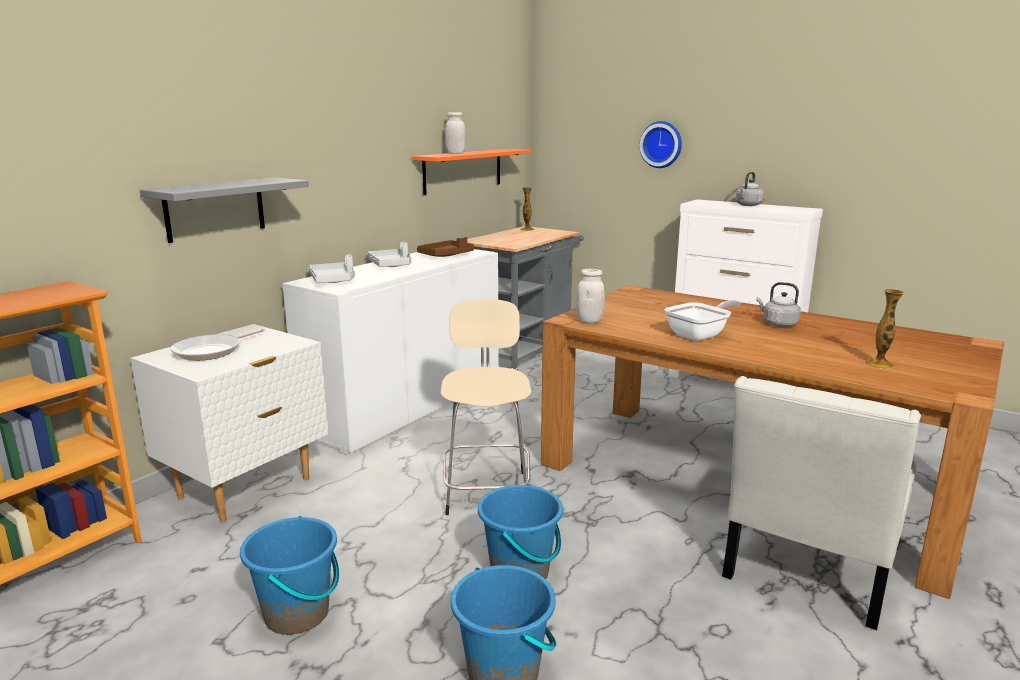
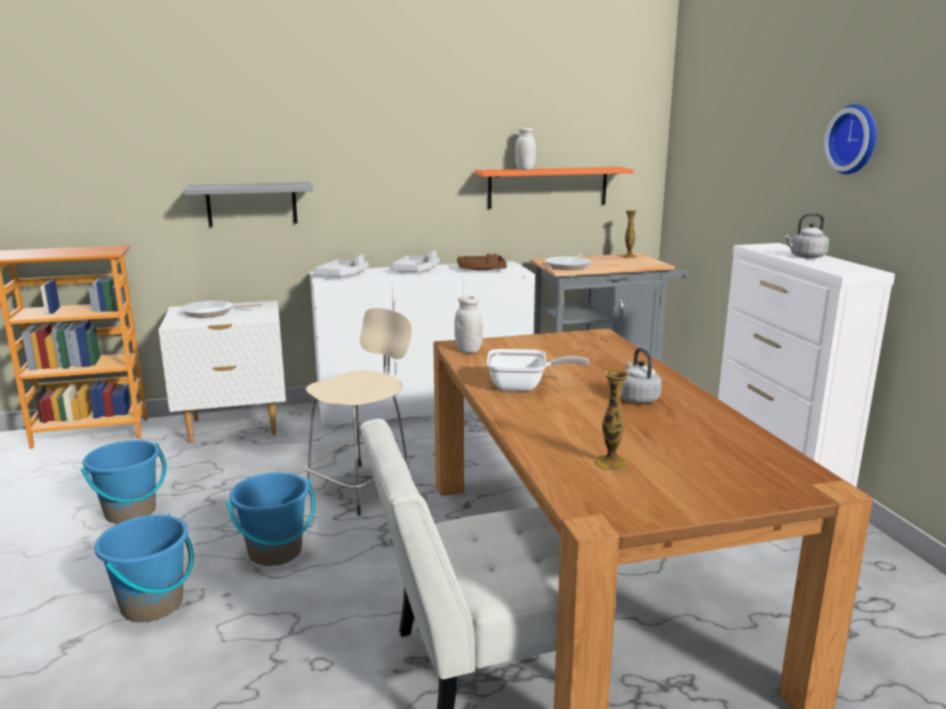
camera: 40 degrees right, 0 degrees up
(508, 242) = (569, 266): none -> frying pan
(662, 144) = (759, 171): wall clock -> wall clock (855, 139)

